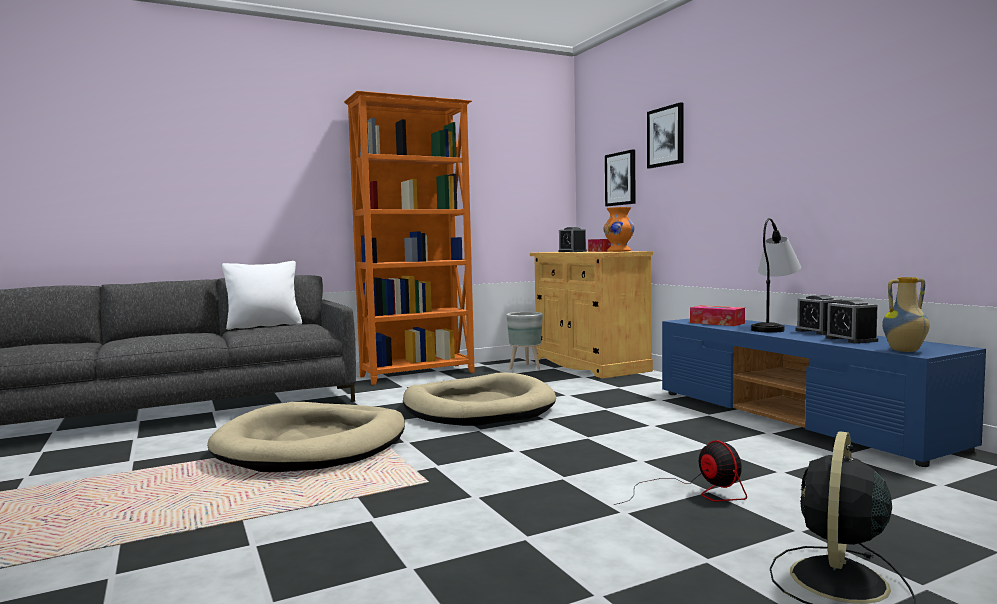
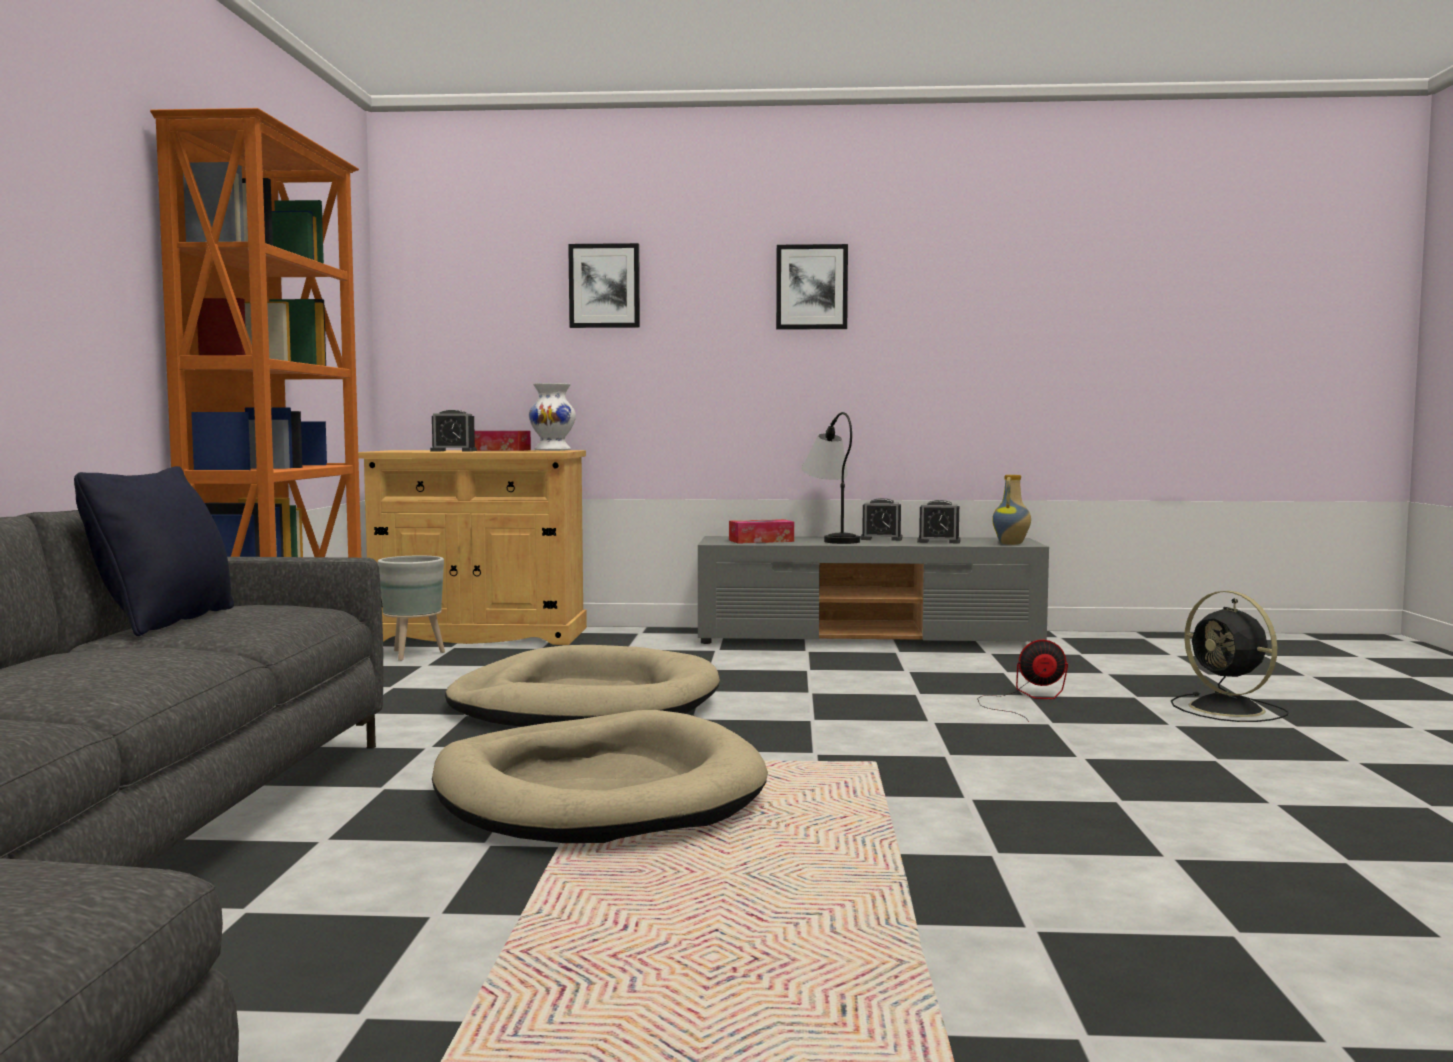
camera: 60 degrees left, 0 degrees up
(264, 326) = (166, 621): white pillow -> black pillow
(618, 251) = (552, 450): orange vase -> white vase
(621, 178) = (502, 336): picture -> picture (811, 287)
(796, 418) = (869, 638): blue tv stand -> grey tv stand

